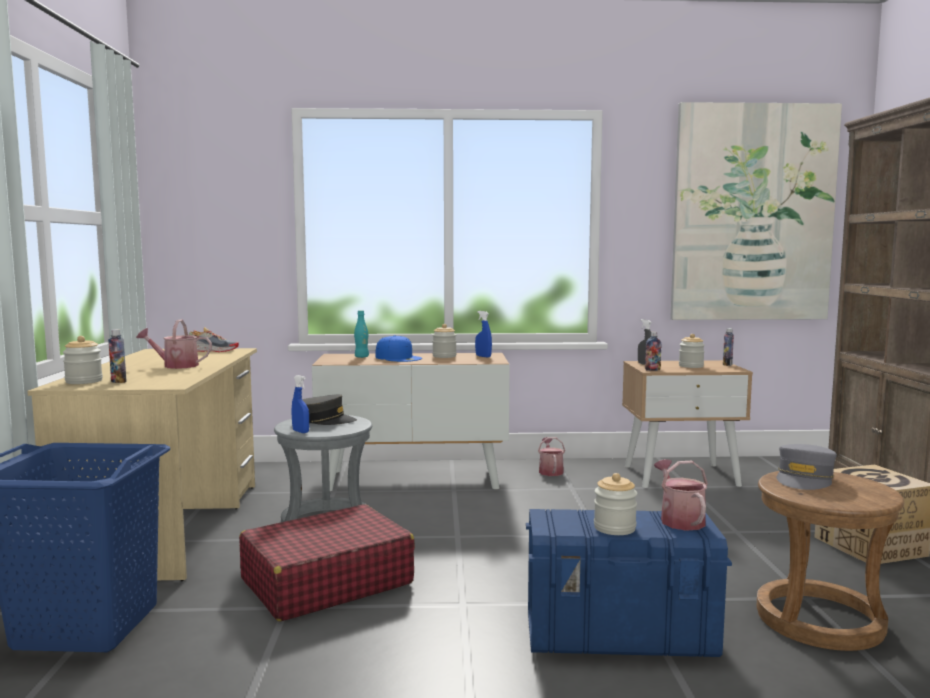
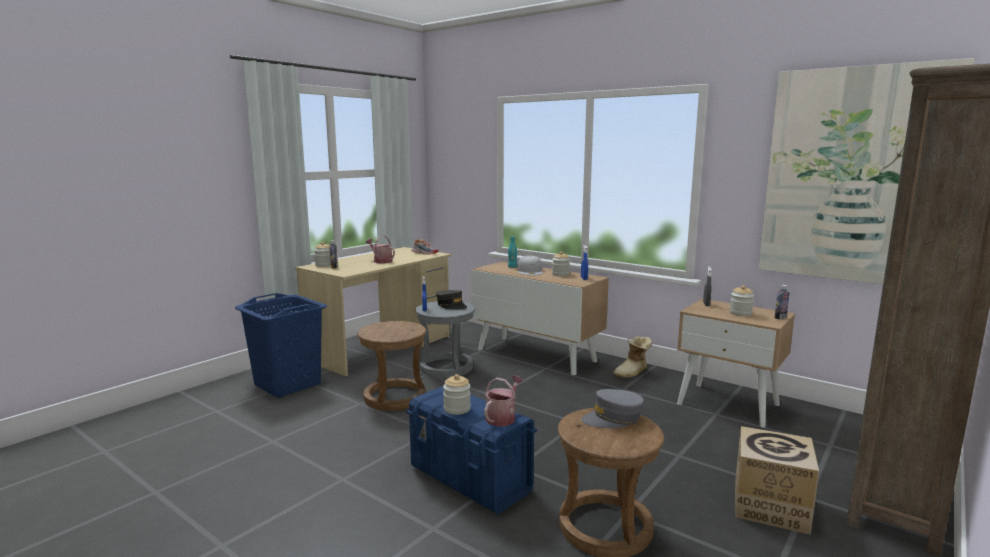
camera: 40 degrees right, 5 degrees up
(326, 582) = (394, 397): red suitcase -> brown stool
(398, 358) = (530, 271): blue cap -> white cap
(550, 471) = (633, 373): watering can -> boot
(652, 370) = (694, 310): bottle -> none

